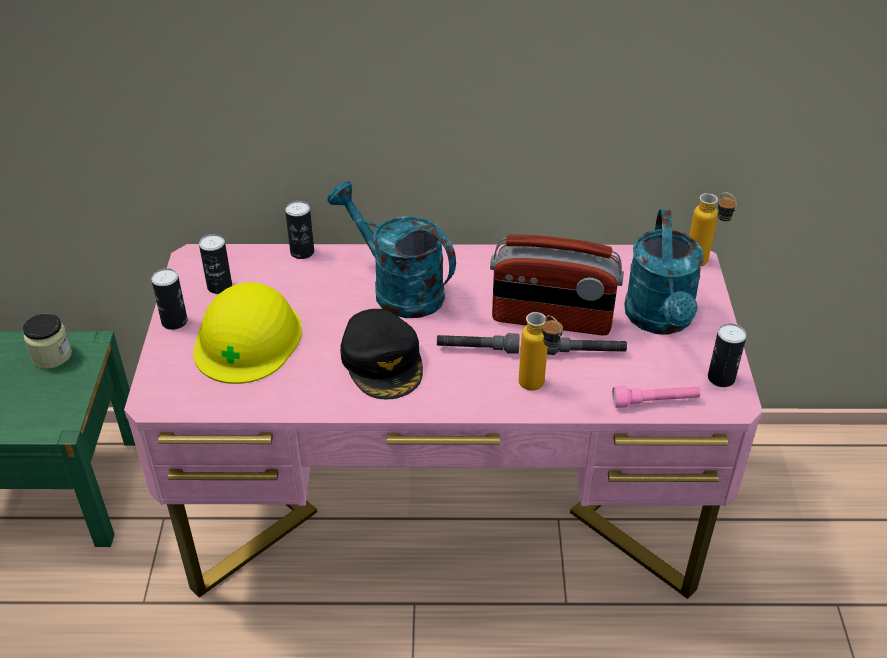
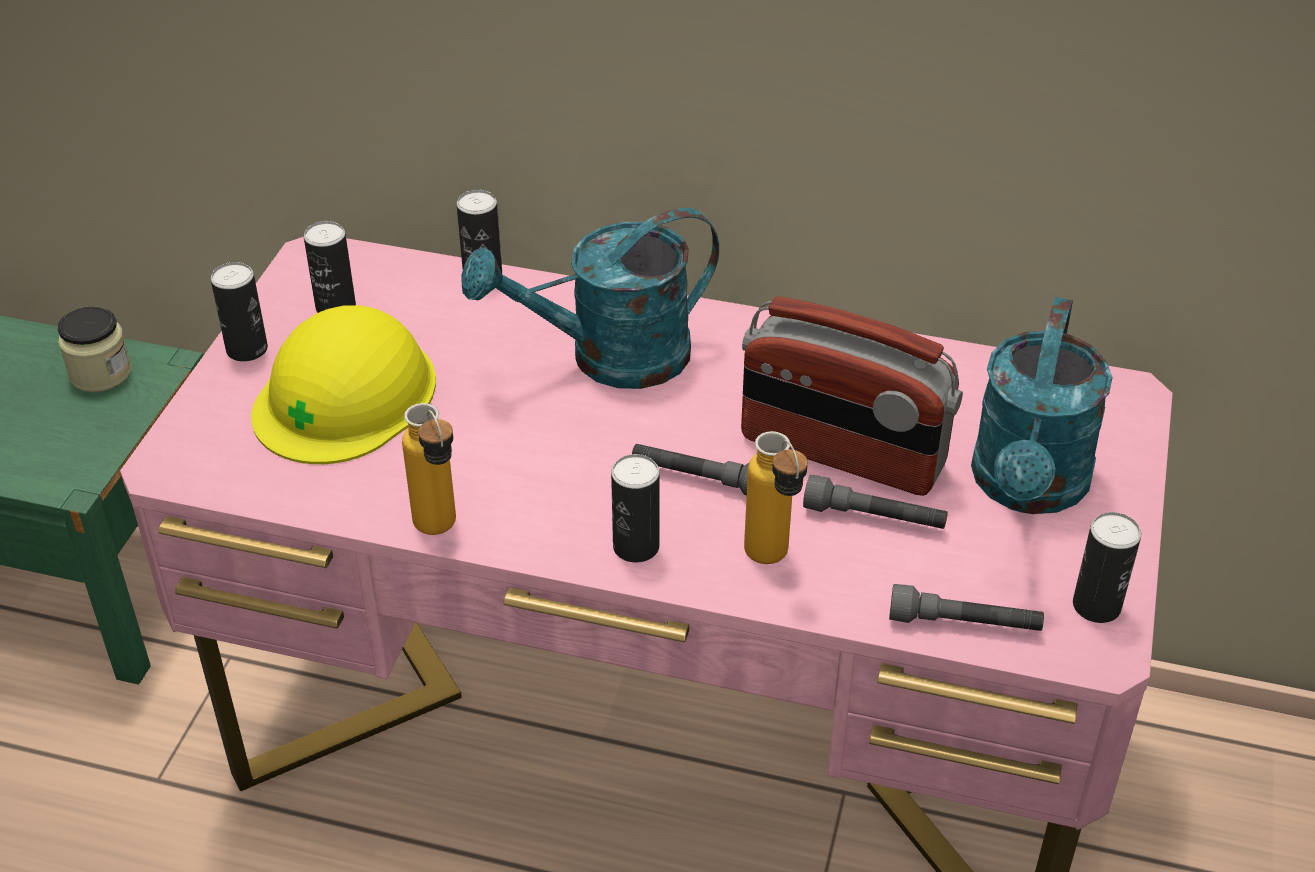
camera: 15 degrees right, 0 degrees up
(383, 361) = (539, 470): black cap -> none
(398, 289) = (609, 358): turquoise watering can -> turquoise watering can turned 75 degrees counterclockwise
(457, 394) = (636, 546): none -> can
(655, 402) = (964, 624): pink flashlight -> grey flashlight
(704, 265) = (1141, 408): bottle -> bottle (441, 533)

